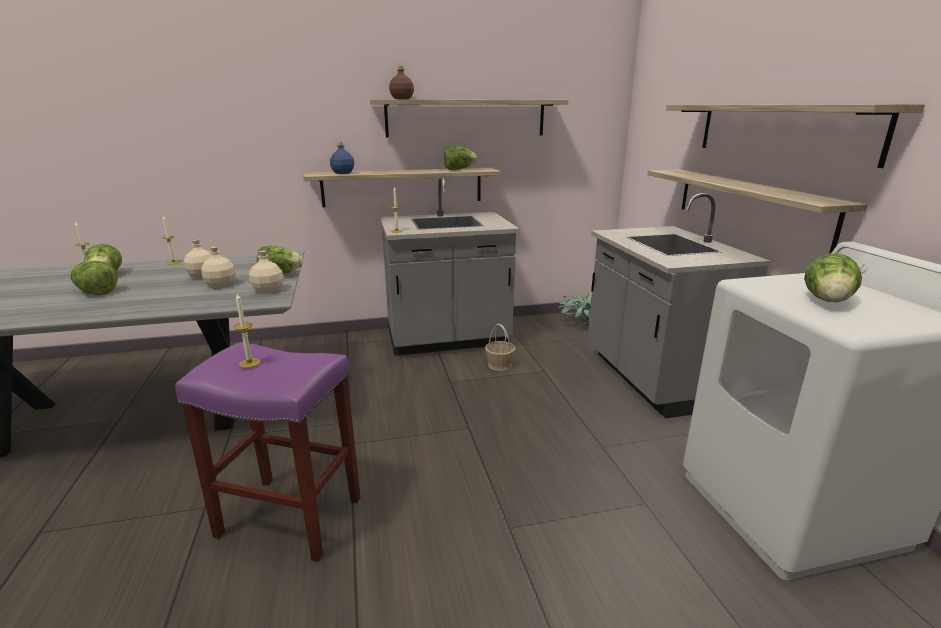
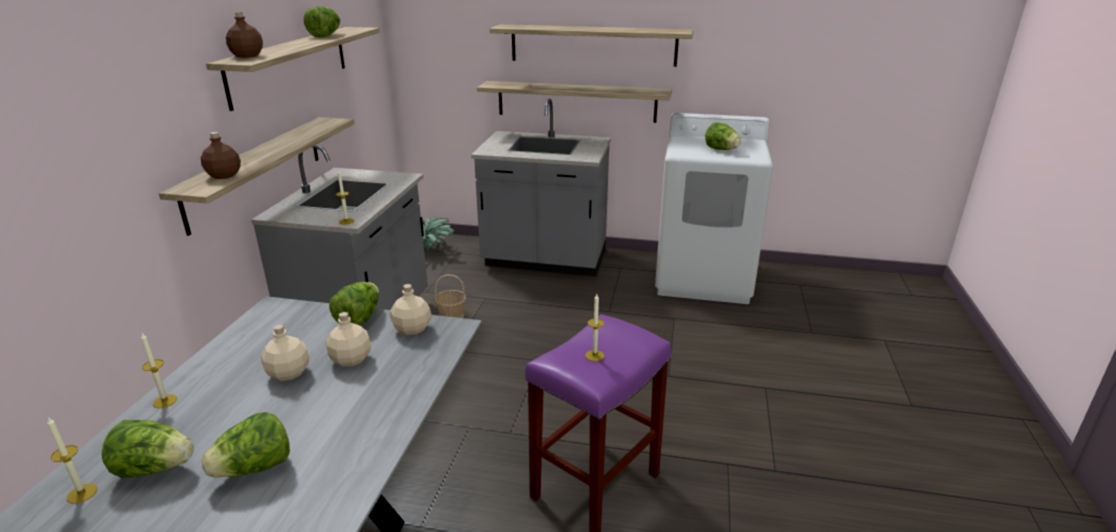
camera: 65 degrees left, 5 degrees up
(343, 173) = (223, 175): blue bottle -> brown bottle
(459, 169) = (311, 129): lettuce -> lettuce (326, 35)

